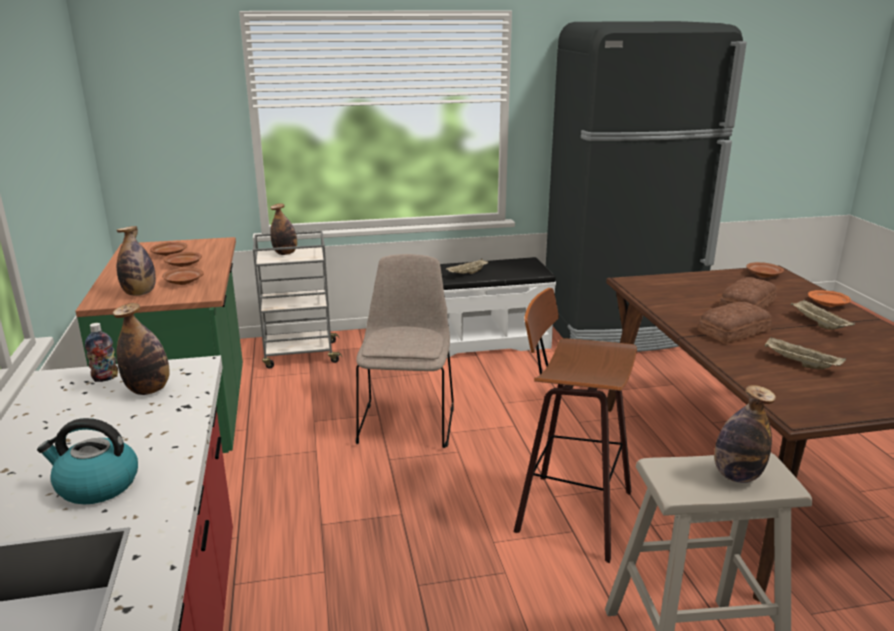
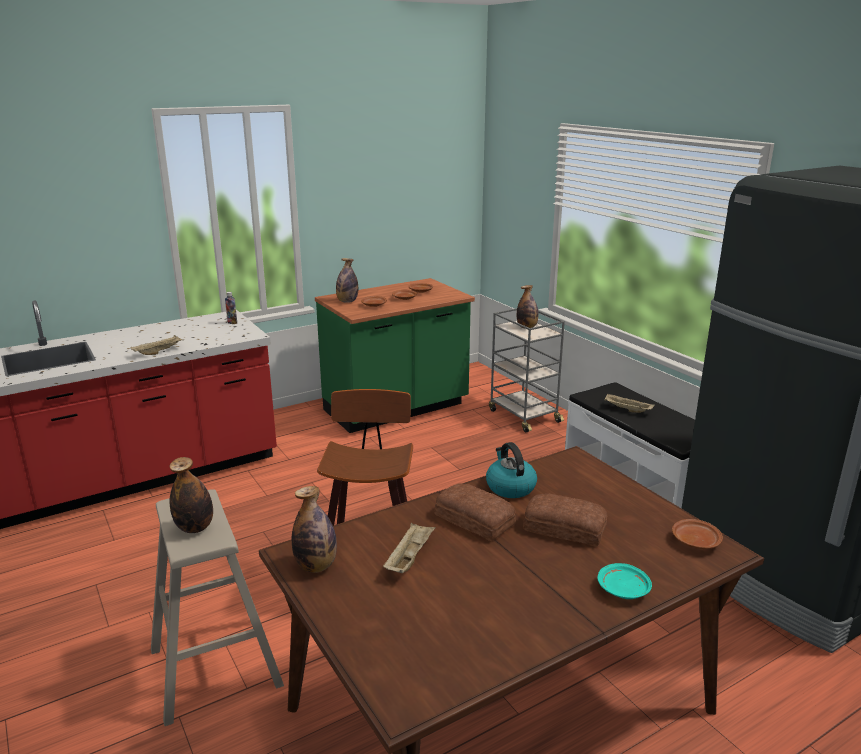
camera: 70 degrees right, 0 degrees up
(96, 485) = (128, 346): kettle -> kettle (510, 487)
(148, 390) = (221, 333): bottle -> bottle (316, 566)
(407, 422) = (457, 483): beige chair -> none
(817, 324) = (539, 577): beige tray -> beige tray (159, 352)
(828, 304) = (623, 589): orange plate -> turquoise plate

